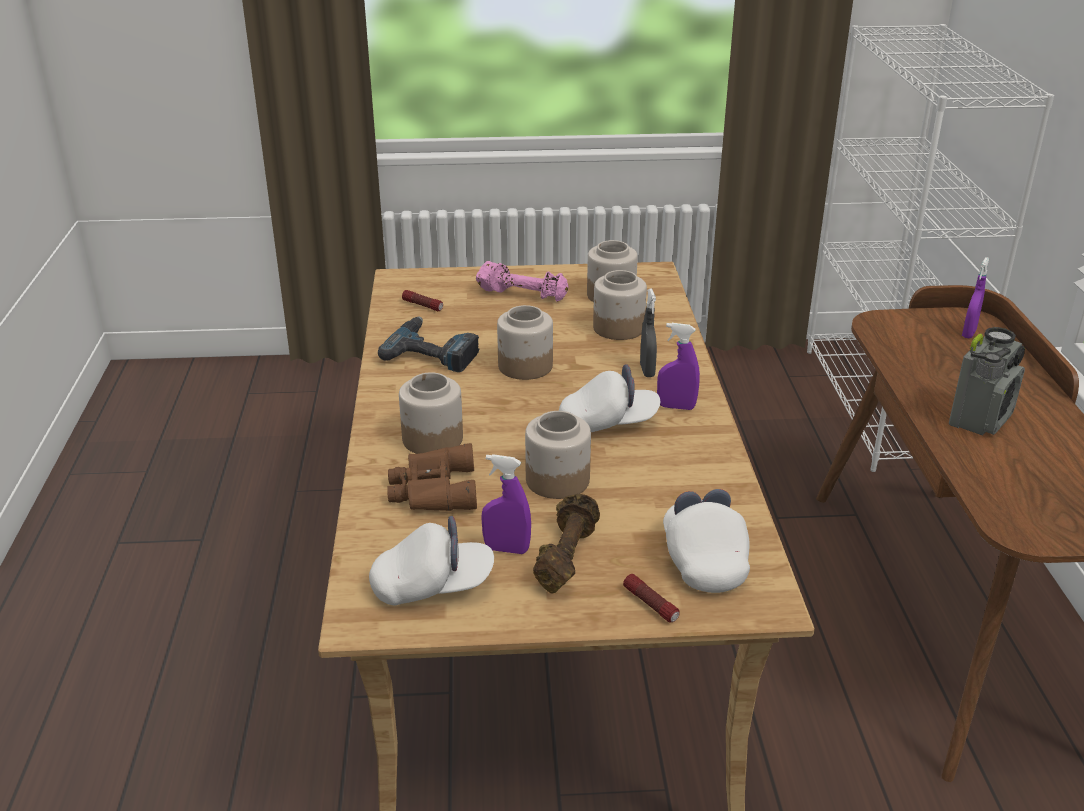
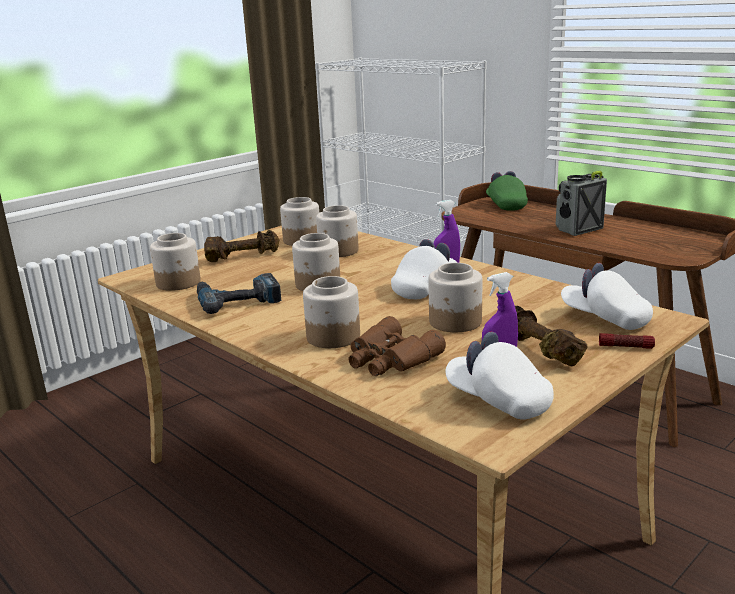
camera: 40 degrees left, 10 degrees down
(423, 305) = (179, 283): flashlight -> jar
(432, 586) = (498, 400): white cap -> white cap turned 90 degrees counterclockwise
(523, 294) = (242, 256): pink dumbbell -> brown dumbbell
(647, 371) = (396, 261): grey spray bottle -> none
(969, 333) = (506, 205): purple spray bottle -> green cap
(981, 419) = (578, 229): radio -> radio turned 120 degrees counterclockwise

